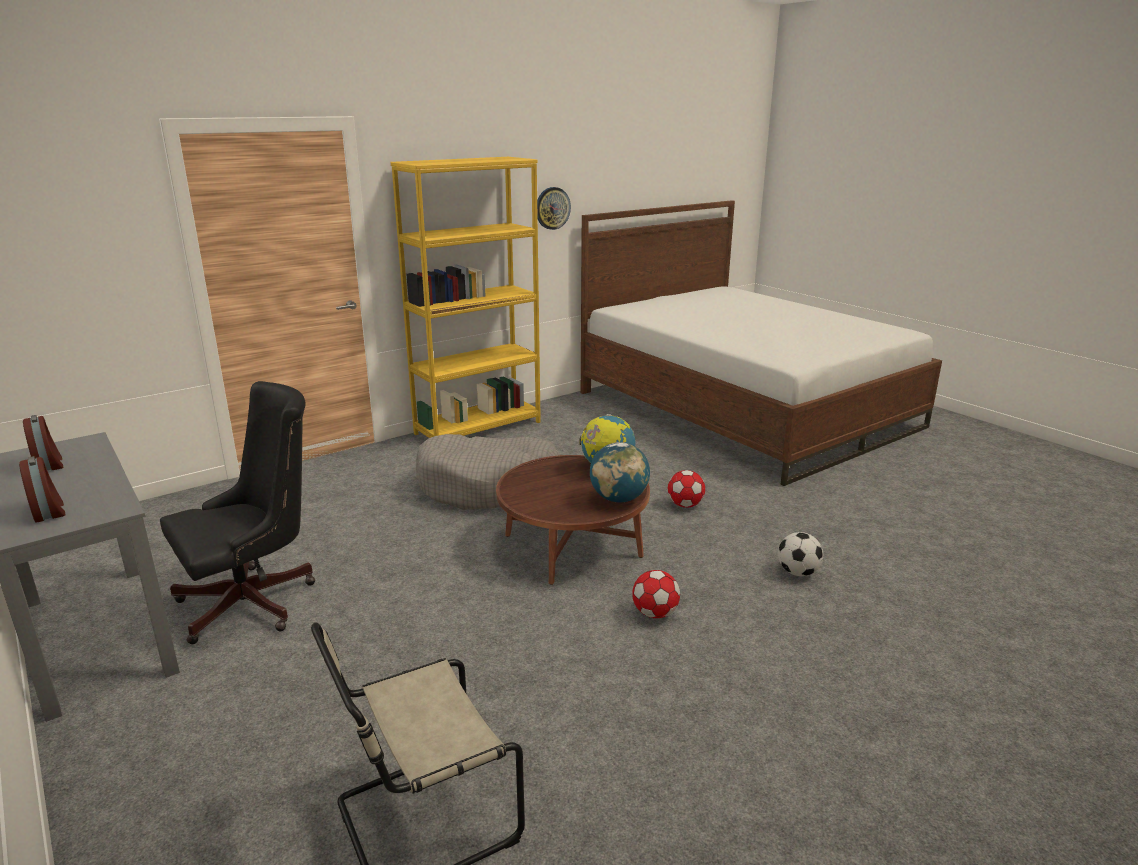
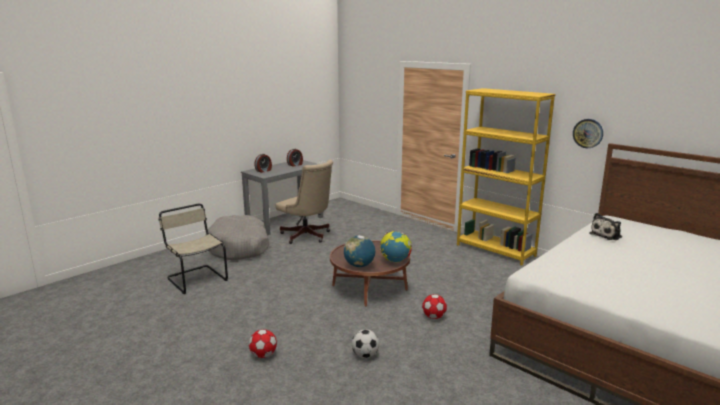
camera: 80 degrees right, 5 degrees down
(256, 602) = (307, 236): black office chair -> beige office chair
(489, 486) = (422, 262): grey dog bed -> grey dog bed (239, 247)
(655, 613) = (313, 311): football -> football (263, 355)
(671, 319) = (607, 235): none -> plush toy

